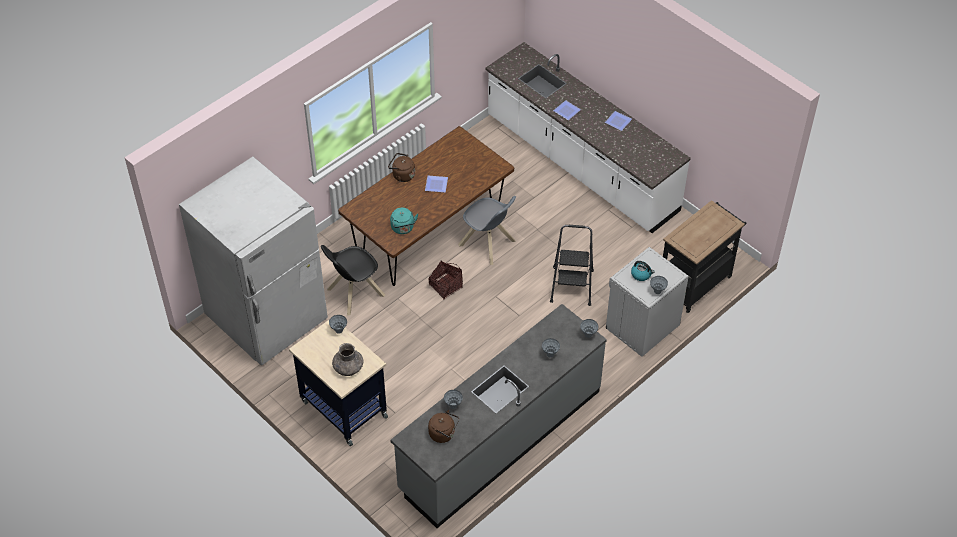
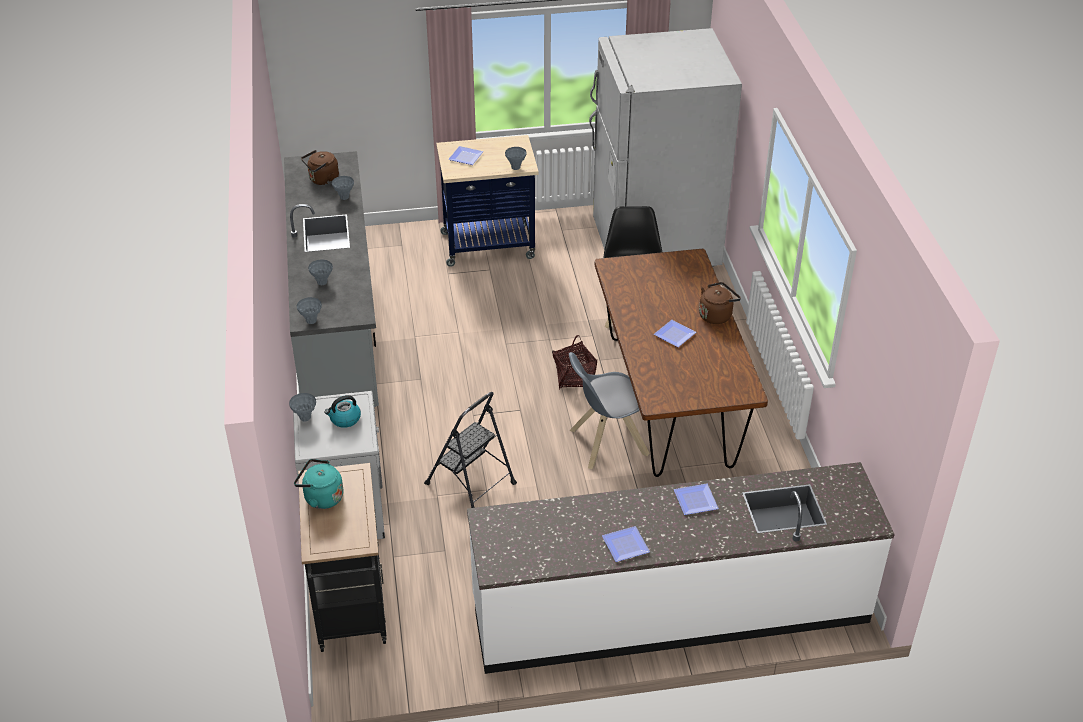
camera: 125 degrees right, 10 degrees down
(348, 368) = (464, 157): grey vase -> plate
(403, 228) = (627, 281): turquoise kettle -> turquoise kettle (321, 497)

